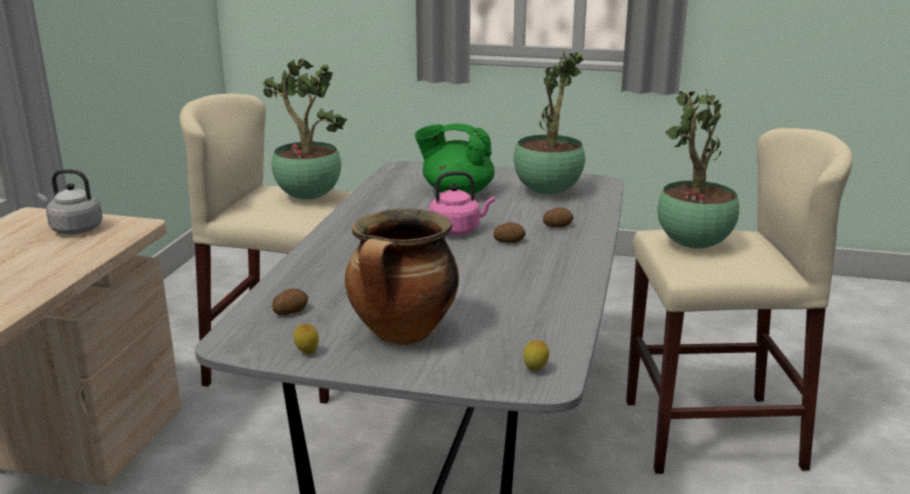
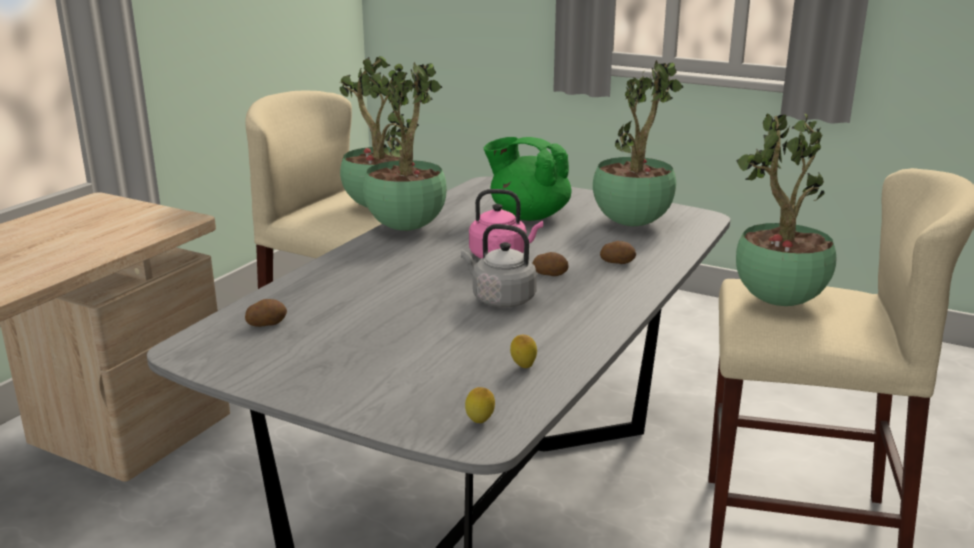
camera: 15 degrees right, 0 degrees up
(74, 229) = (125, 217): grey kettle -> grey kettle (500, 299)
(307, 353) = (252, 370): lemon -> lemon (523, 367)
(357, 213) = (407, 227): none -> potted plant
(403, 334) = (364, 363): cooking pot -> none

